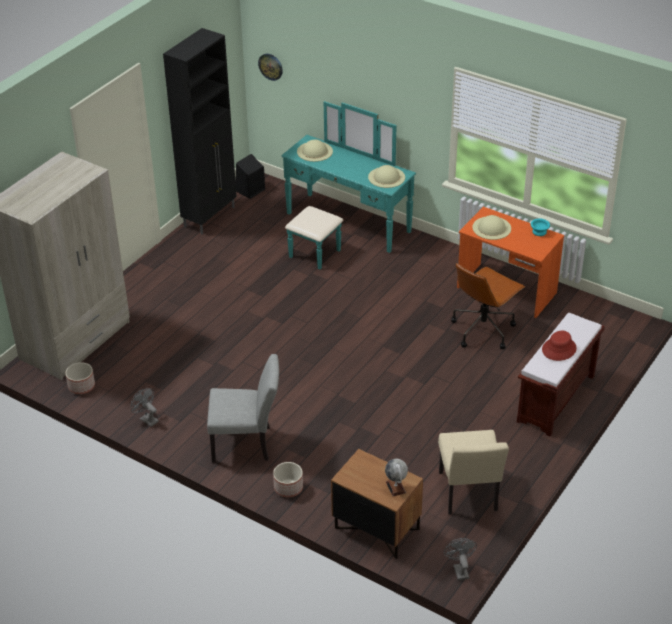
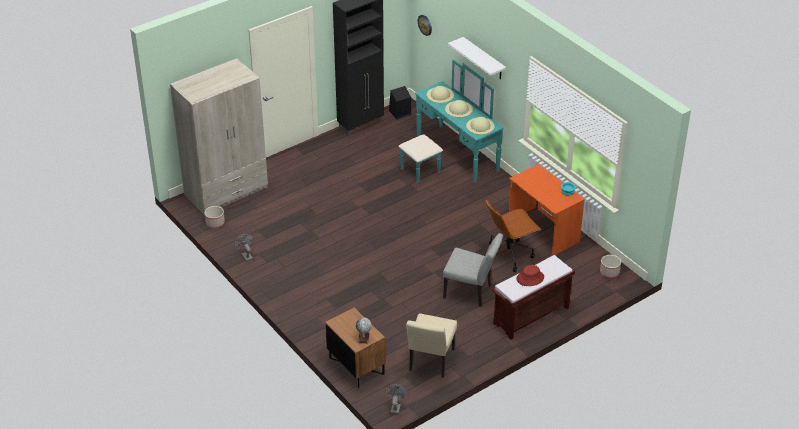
camera: 20 degrees right, 0 degrees up
(247, 444) = (302, 289): grey chair -> grey chair (471, 292)
(288, 488) = (313, 324): planter -> planter (609, 272)
(374, 89) = (484, 59): none -> white shelf
(491, 228) = (534, 181): beige hat -> beige hat (459, 109)

